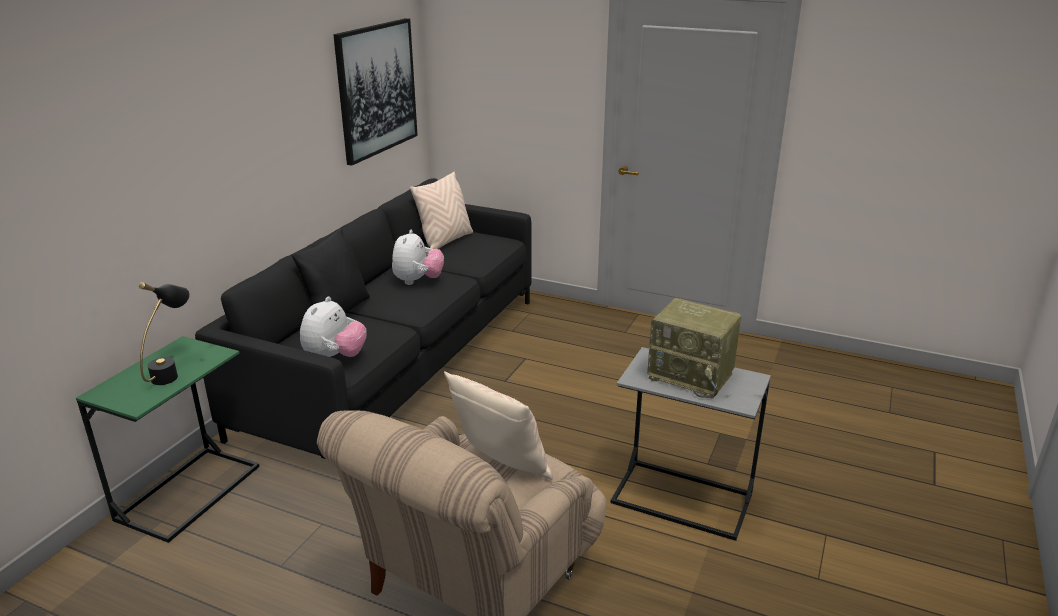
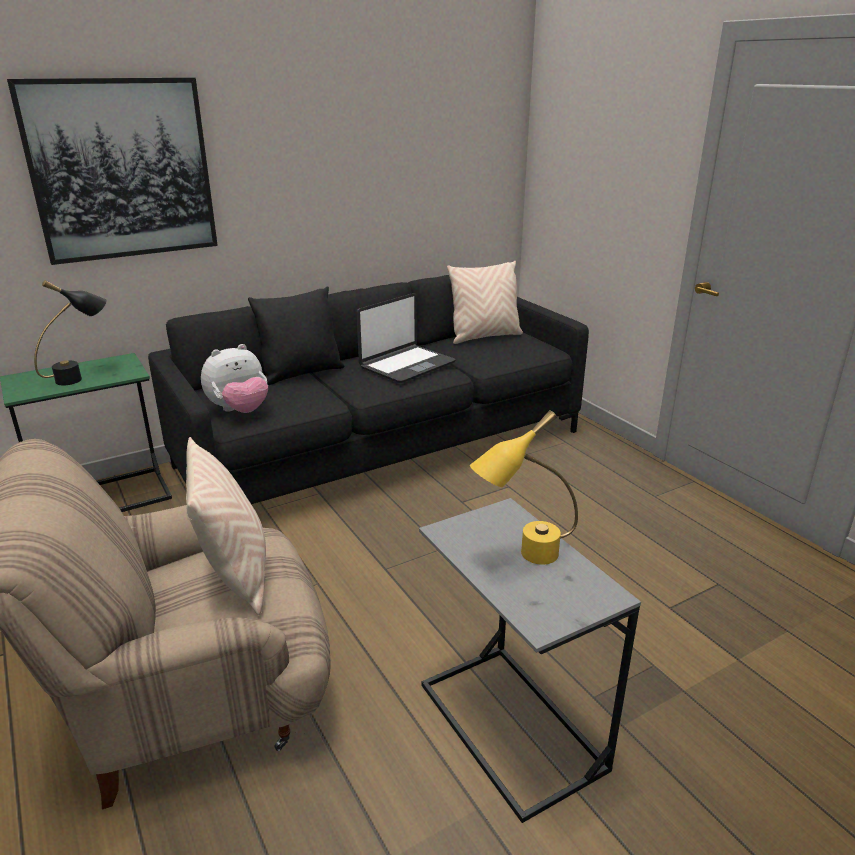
camera: 35 degrees right, 0 degrees up
(376, 89) = (446, 156): picture -> picture (122, 170)
(418, 281) = (406, 365): plush toy -> laptop
(692, 376) = (523, 557): radio -> yellow table lamp

